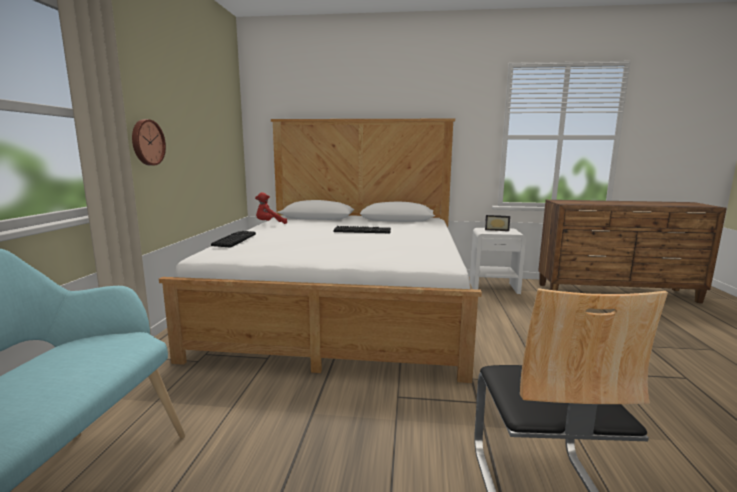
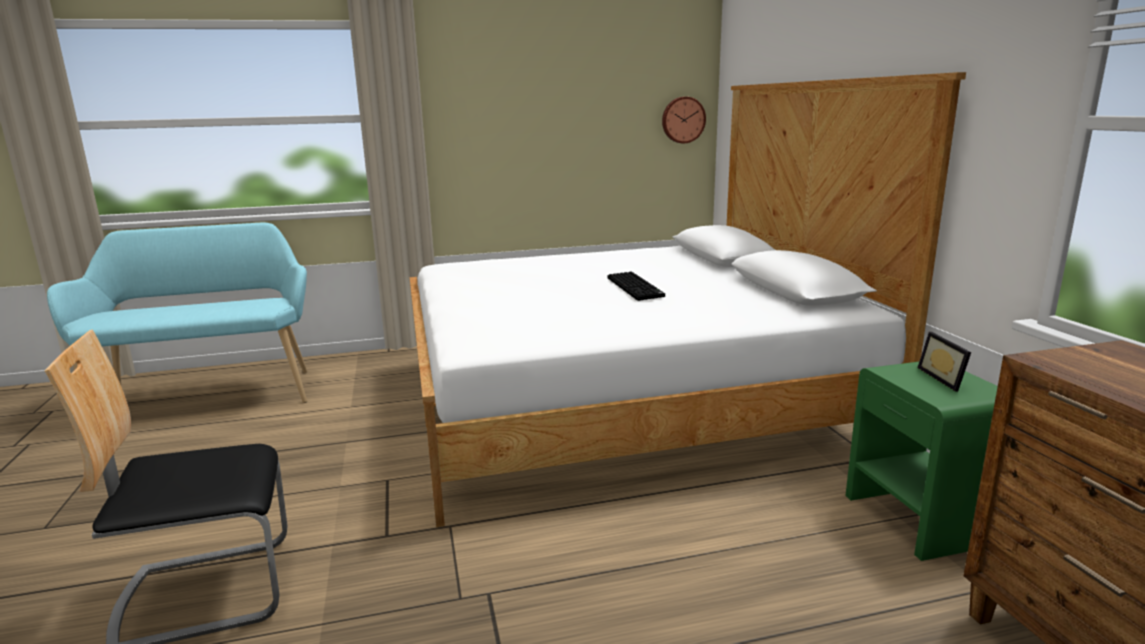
camera: 70 degrees right, 5 degrees up
(147, 142) = (478, 137): wall clock -> wall clock (683, 120)
(234, 240) = (506, 258): keyboard -> none
(269, 224) = (629, 251): red plush toy -> none
(494, 287) = (918, 519): white nightstand -> green nightstand

